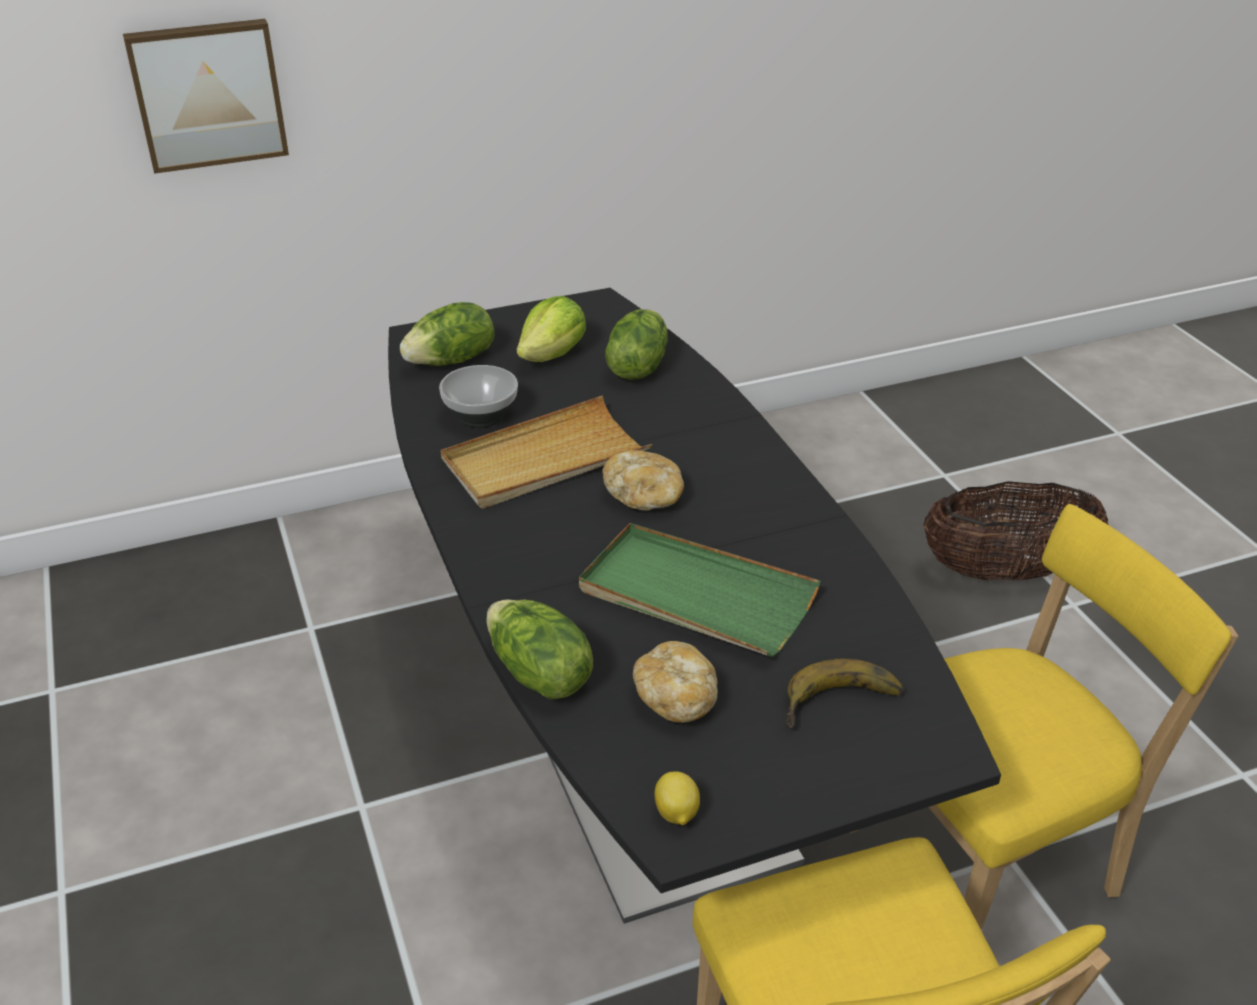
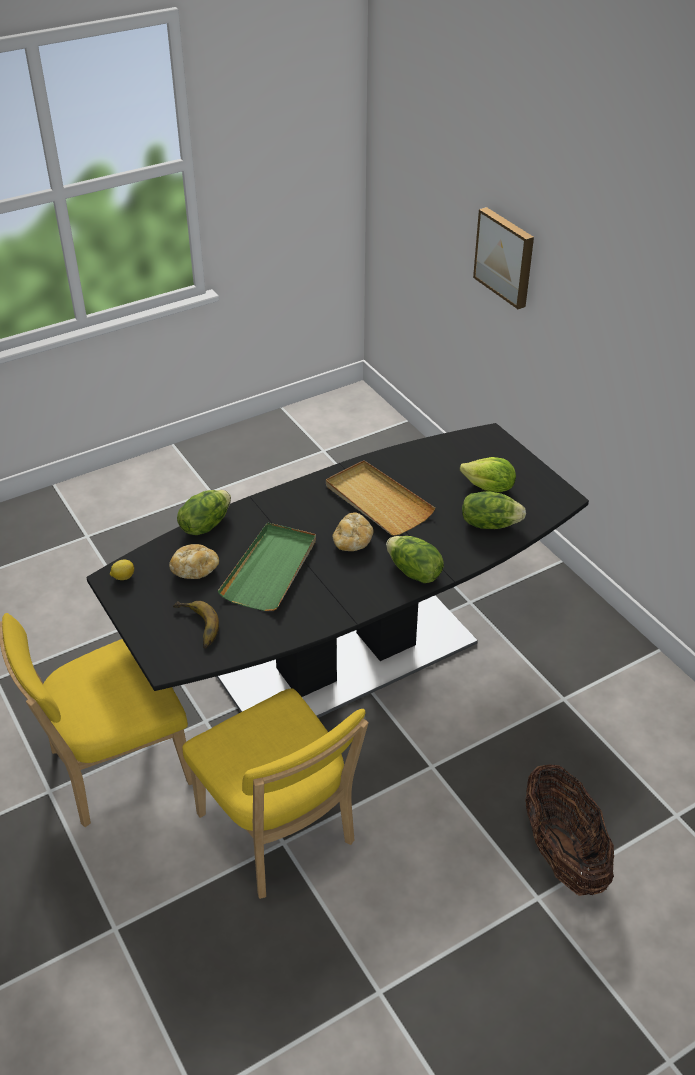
camera: 80 degrees right, 5 degrees up
(452, 361) = (467, 452): lettuce -> lettuce (413, 572)
(480, 417) = (411, 472): bowl -> none

